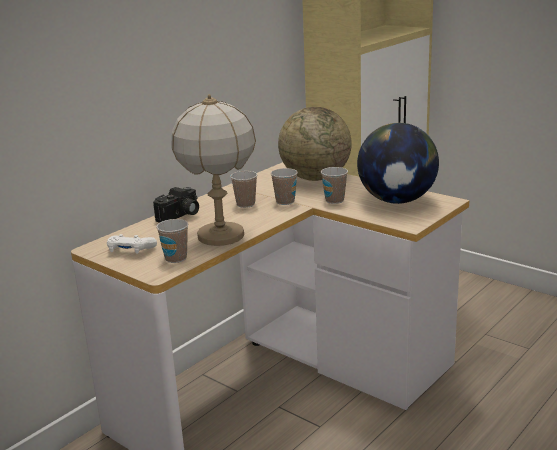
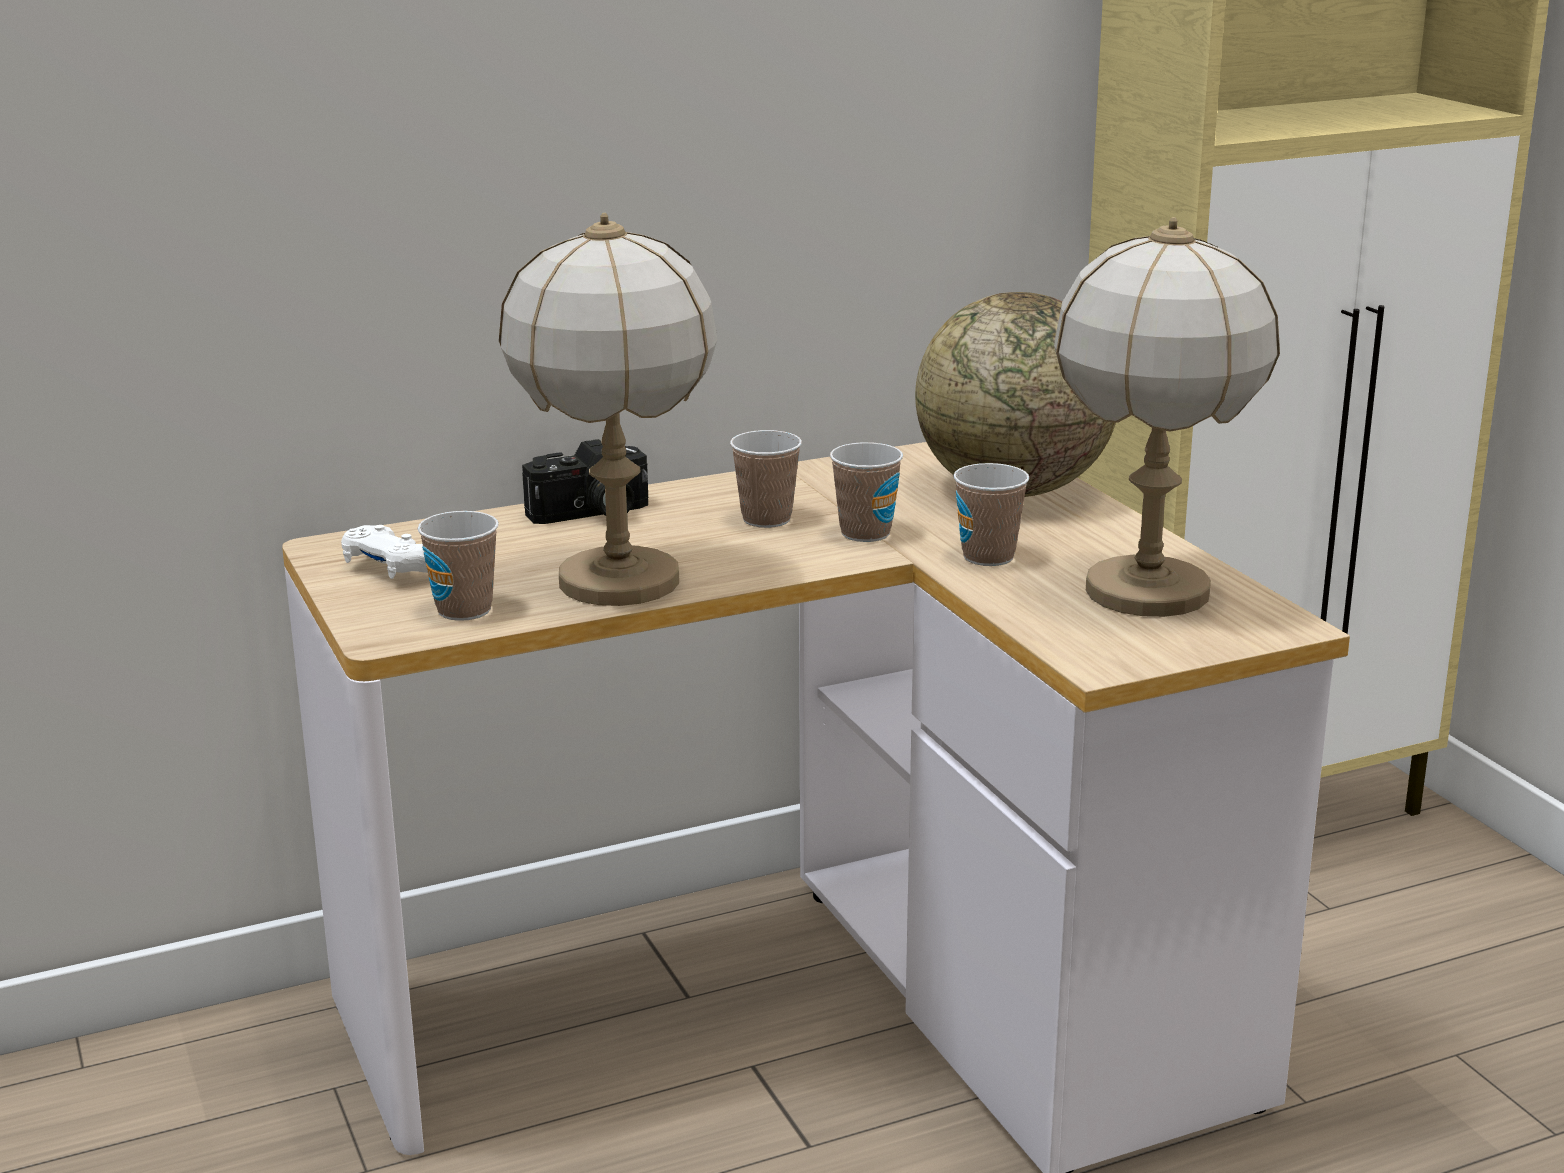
camera: 25 degrees right, 0 degrees up
(397, 201) = (1147, 593): globe -> table lamp

